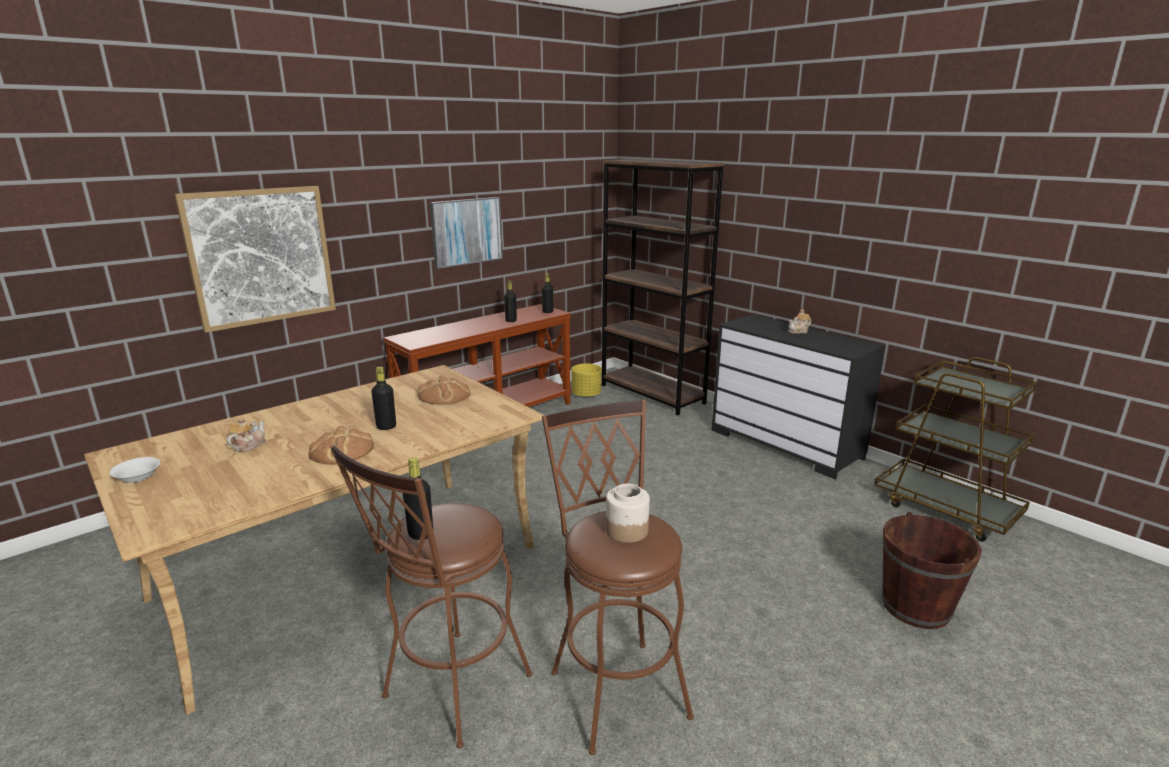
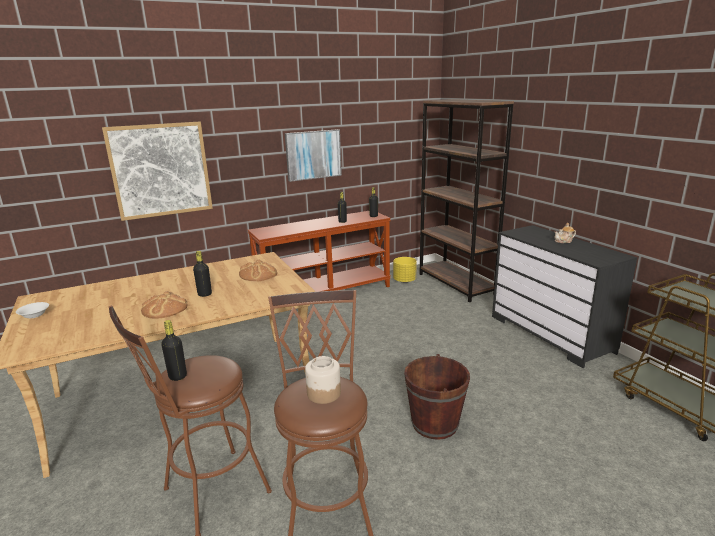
camera: 15 degrees right, 0 degrees up
(248, 445) = (111, 300): teapot -> none
(915, 607) = (612, 491): brown bucket -> brown bucket (434, 424)

